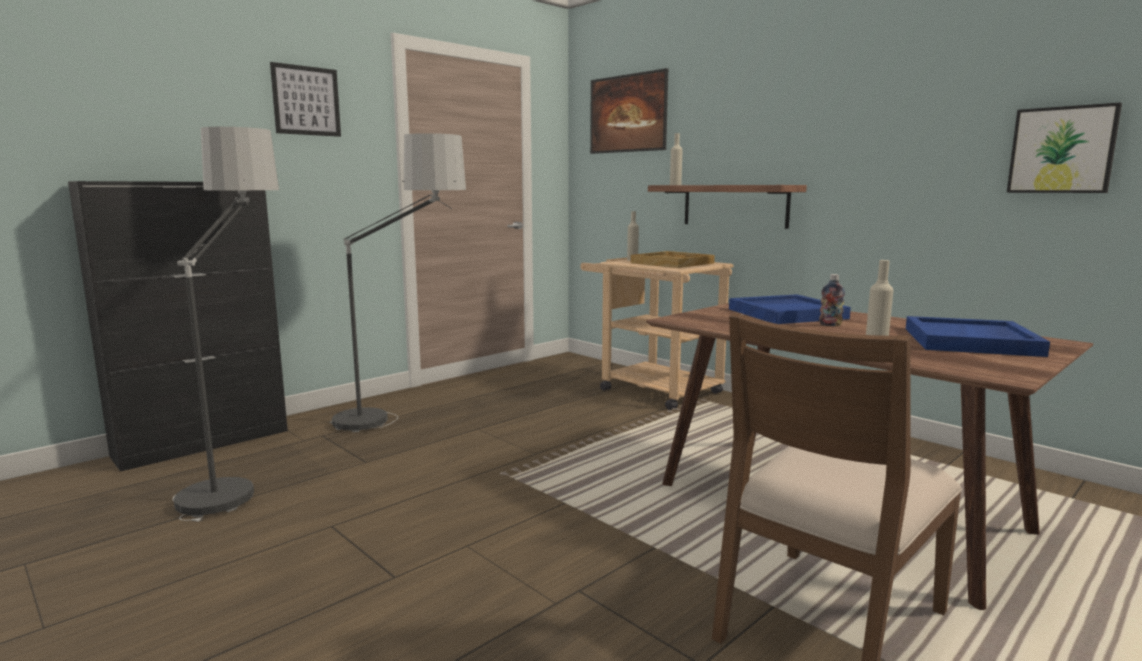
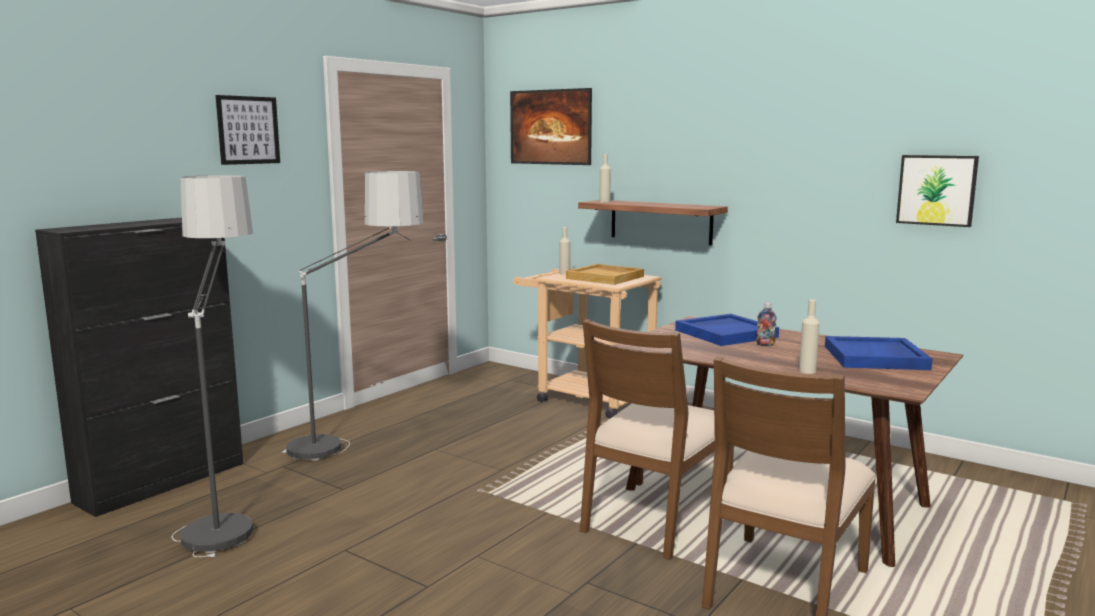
camera: 10 degrees left, 0 degrees up
(684, 520) = (654, 518): none -> brown chair

